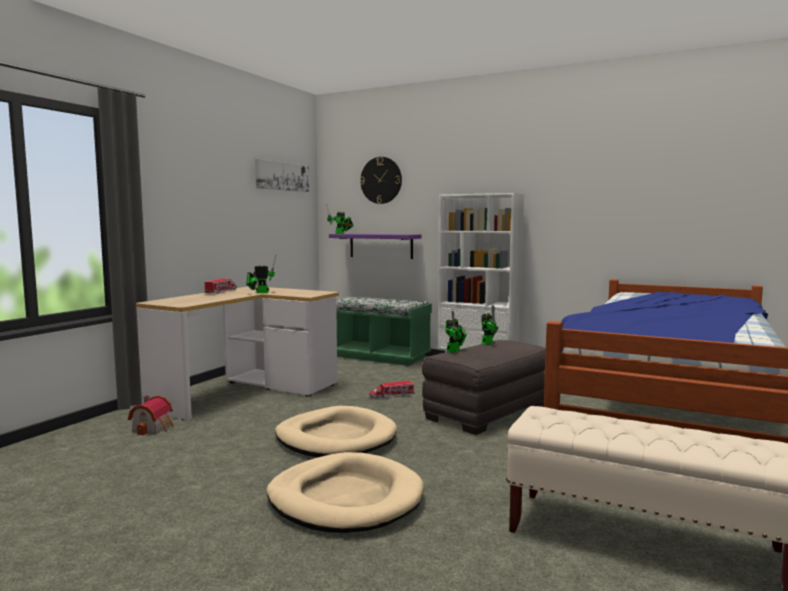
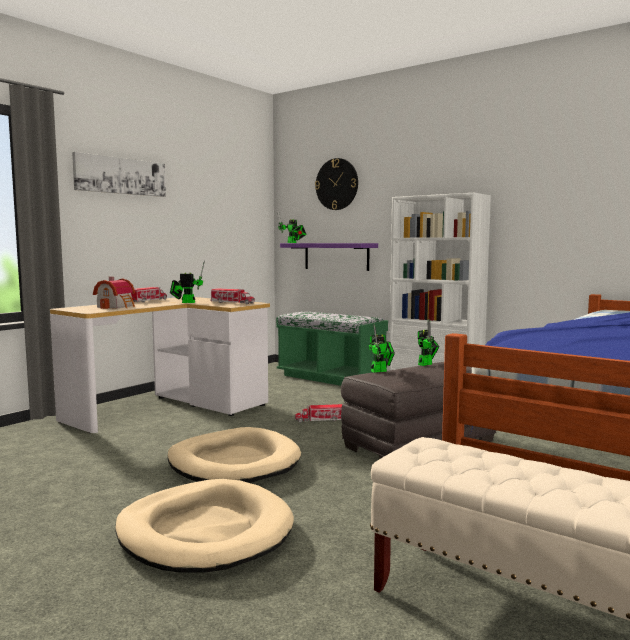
camera: 10 degrees right, 0 degrees up
(154, 428) = (56, 440): toy house -> toy house (117, 306)
(282, 176) = (230, 181): picture -> picture (120, 176)
(304, 292) = (232, 303): none -> toy truck

